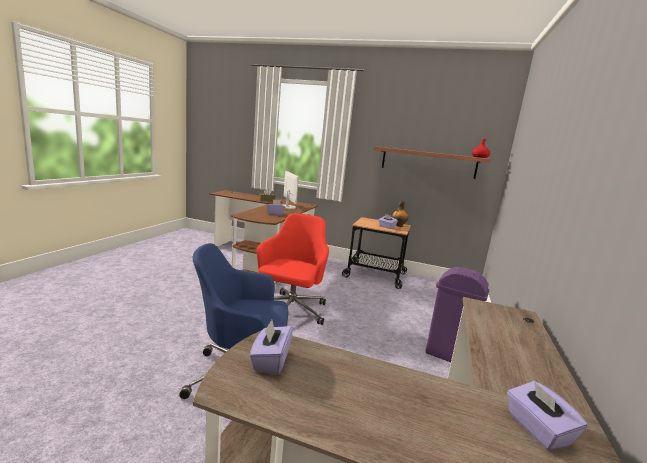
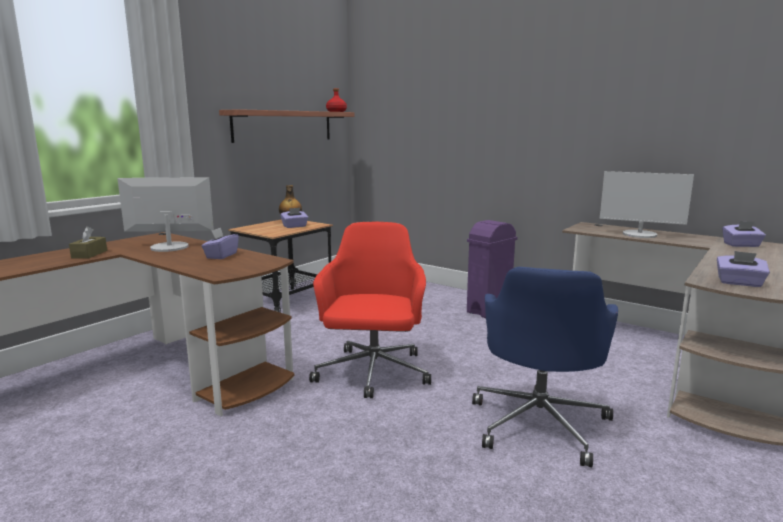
camera: 70 degrees left, 0 degrees up
(290, 311) = (373, 374): red office chair -> red office chair turned 60 degrees clockwise
(500, 340) = (639, 234): none -> monitor

